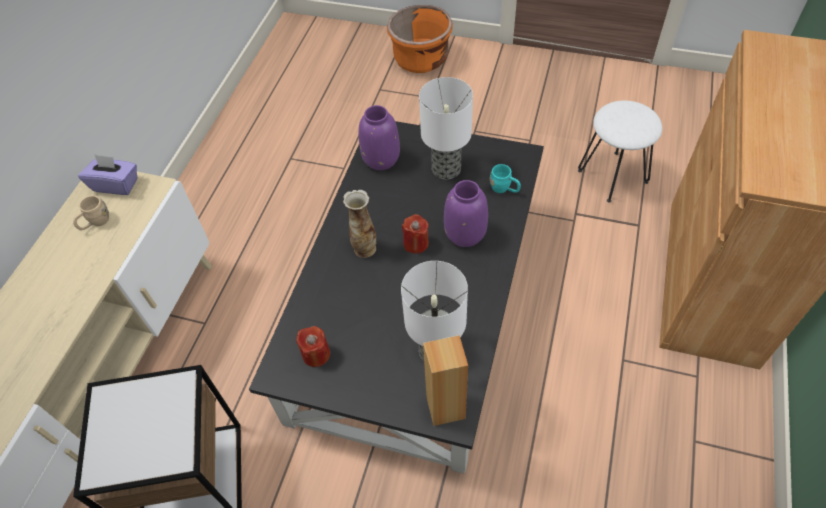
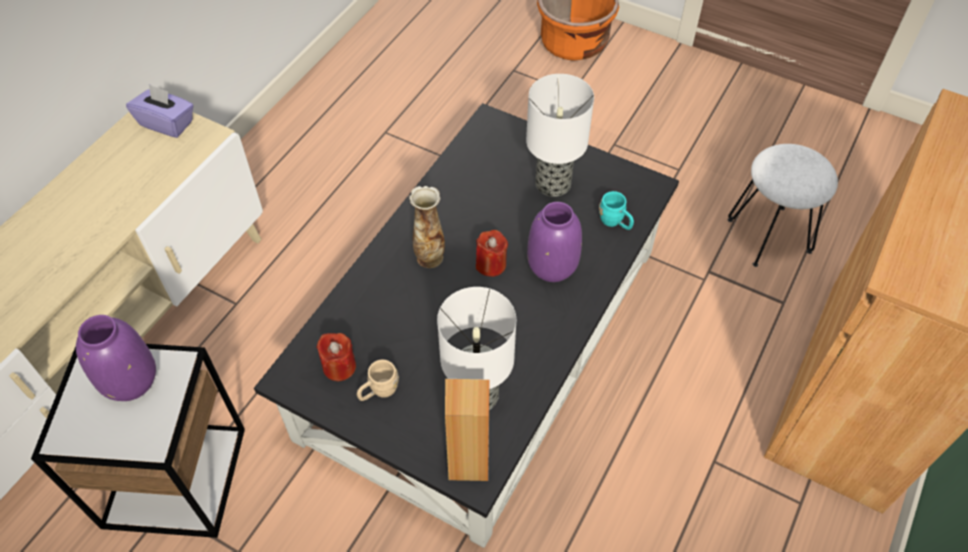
camera: 10 degrees right, 0 degrees up
(95, 223) = (133, 162): beige mug -> beige mug (378, 391)
(381, 158) = (480, 155): purple vase -> purple vase (131, 380)

